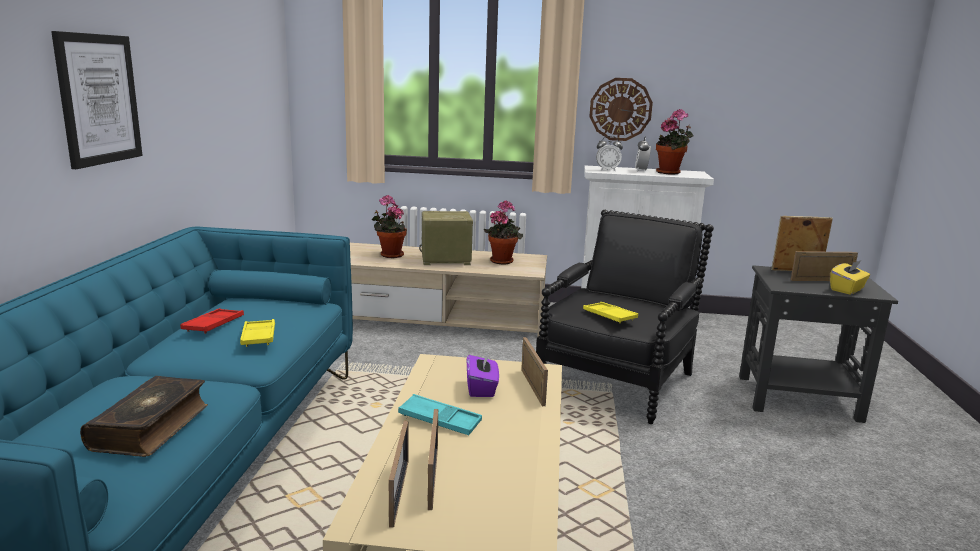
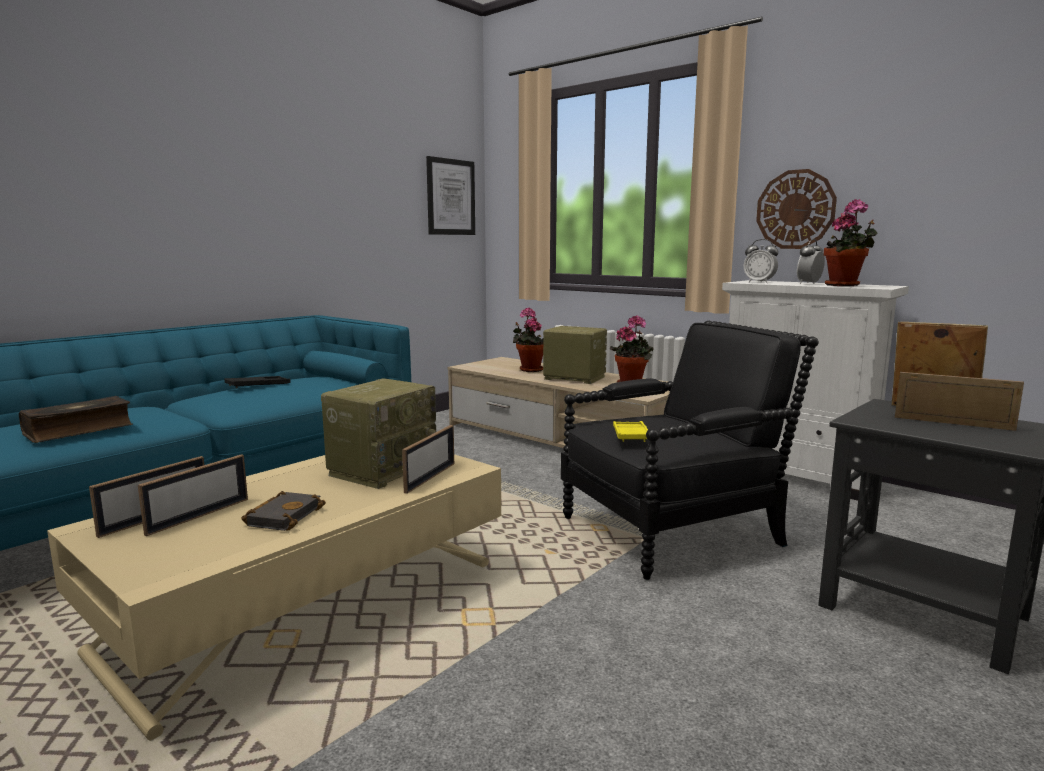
camera: 35 degrees right, 5 degrees down
(99, 99) = (217, 198): picture -> picture (450, 197)
(213, 325) = (258, 386): red tray -> black tray
(258, 337) = (266, 396): yellow tray -> none
(440, 420) = (297, 481): turquoise tray -> none
(482, 388) = (383, 469): purple tissue box -> radio
(499, 454) = (283, 516): none -> black book
(847, 290) = (975, 437): yellow tissue box -> none

